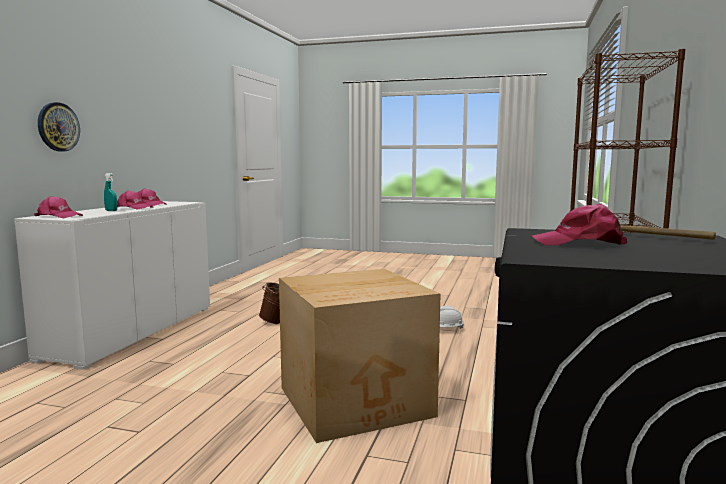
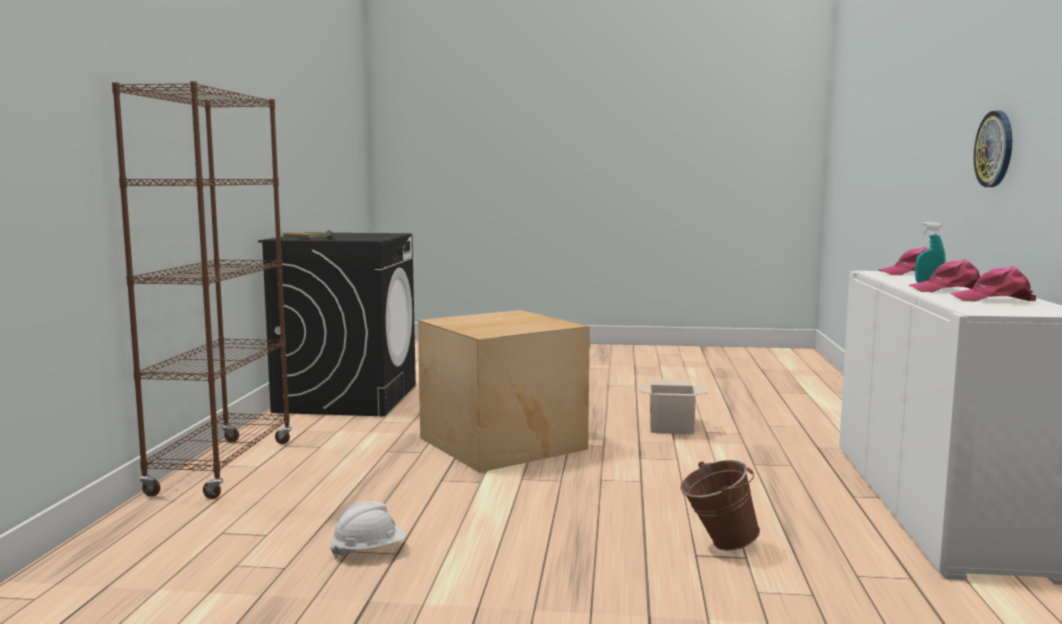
camera: 170 degrees right, 0 degrees up
(166, 411) = (672, 428): none -> cardboard box
(580, 243) = (358, 236): pink cap -> none

